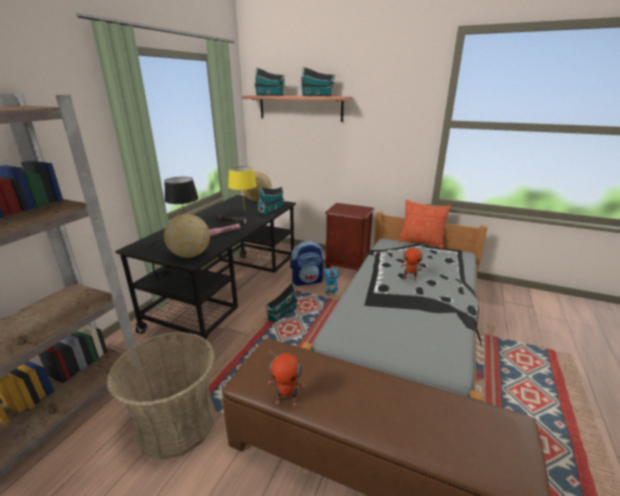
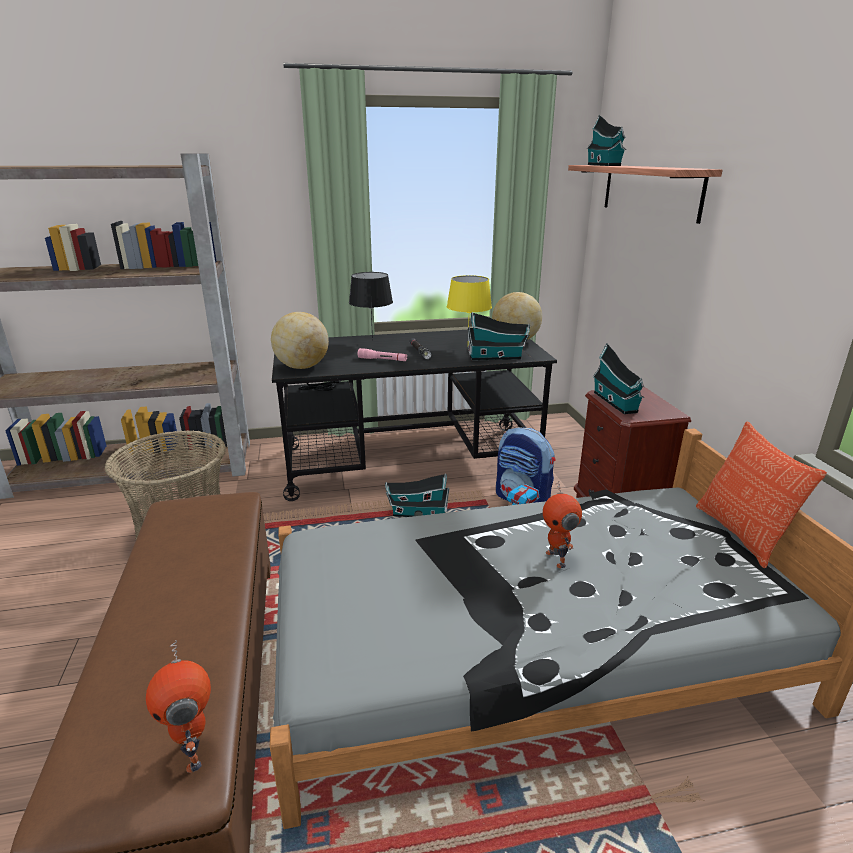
camera: 55 degrees right, 0 degrees up
(287, 401) = (147, 543): toy robot -> toy robot (194, 751)
(317, 96) = (662, 167): toy house -> toy house (616, 403)

